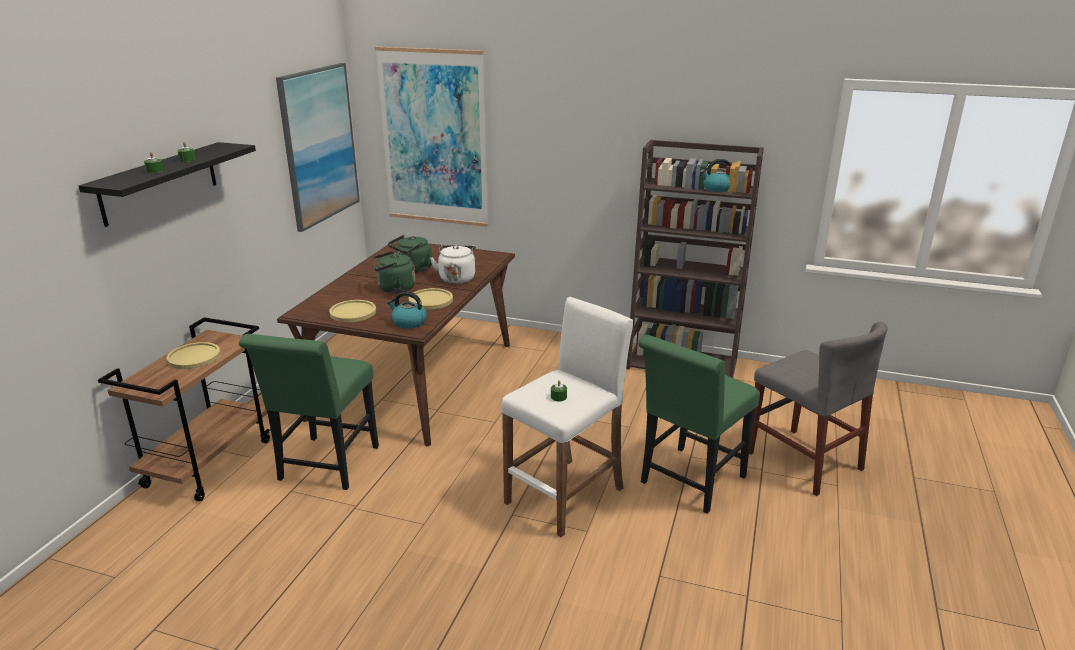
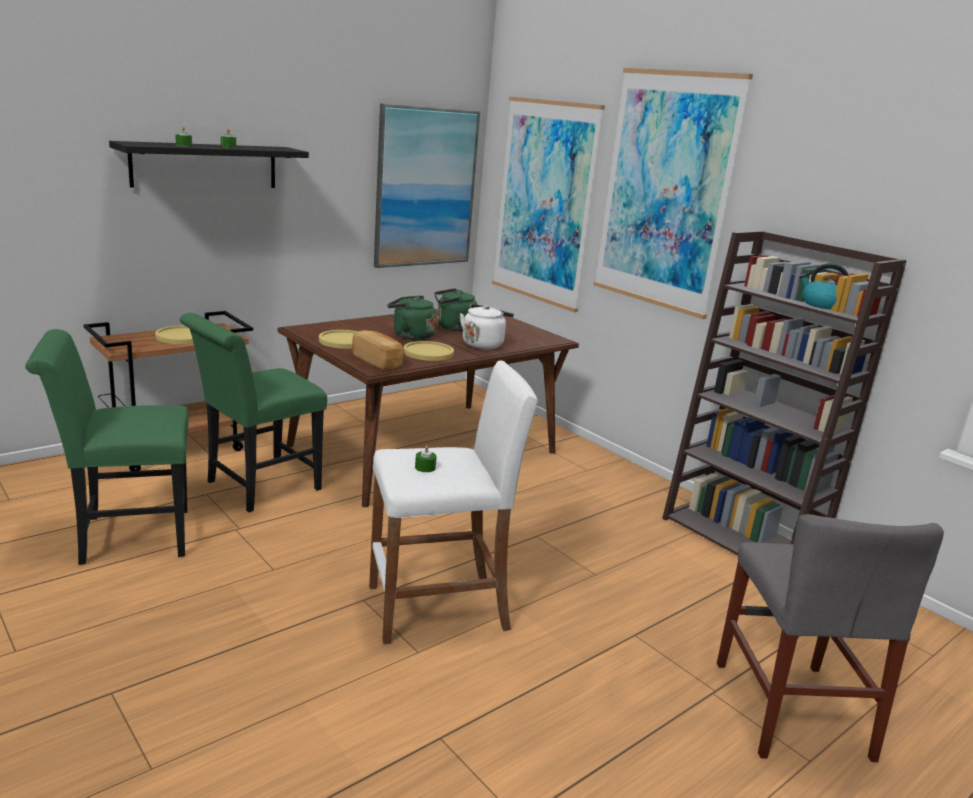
camera: 30 degrees right, 5 degrees down
(408, 322) = (377, 361): kettle -> bread
(558, 117) = (666, 191): none -> picture
(688, 483) = (597, 661): green chair -> green chair (125, 537)

